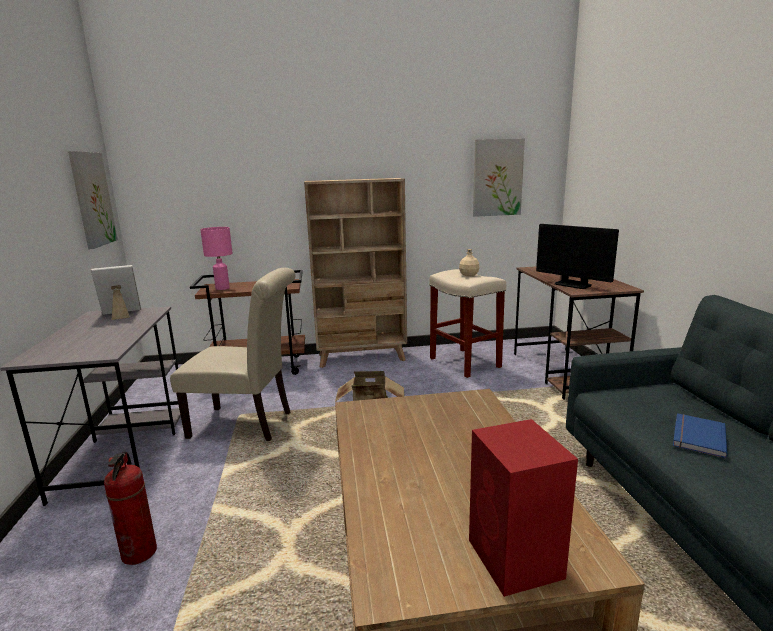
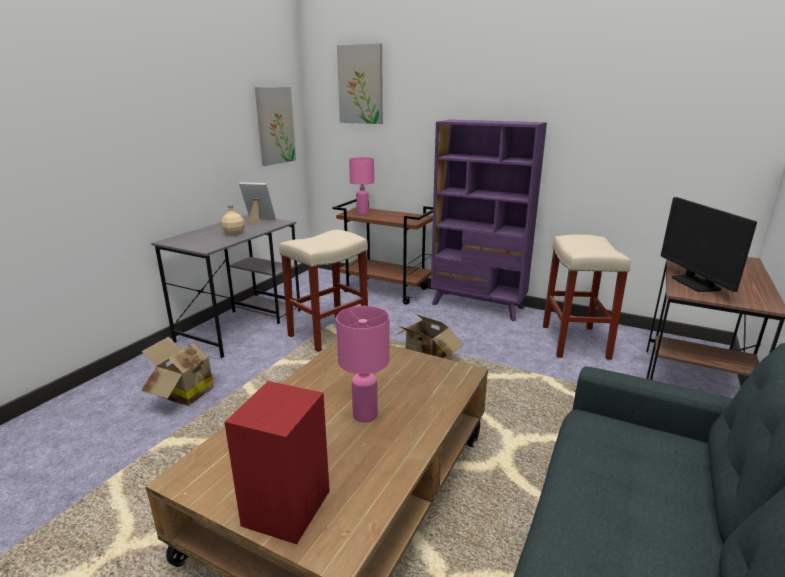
camera: 35 degrees right, 5 degrees up
(140, 553) = (184, 393): fire extinguisher -> cardboard box
(247, 425) = (328, 333): beige chair -> beige stool
(362, 357) = (478, 306): beige bookcase -> purple bookcase
(456, 457) = (365, 414): none -> pink table lamp
(469, 275) = (594, 244): beige bottle -> beige bottle (233, 233)
(497, 178) = (678, 130): picture -> picture (361, 84)
(696, 437) = (622, 508): blue book -> none

